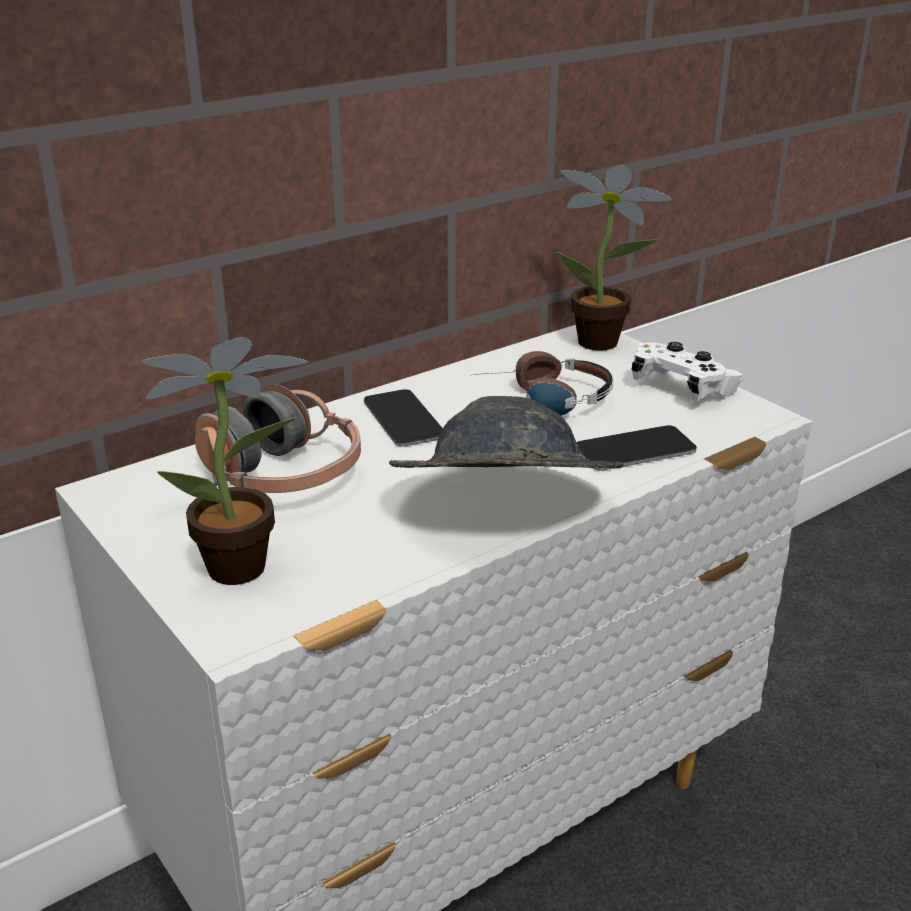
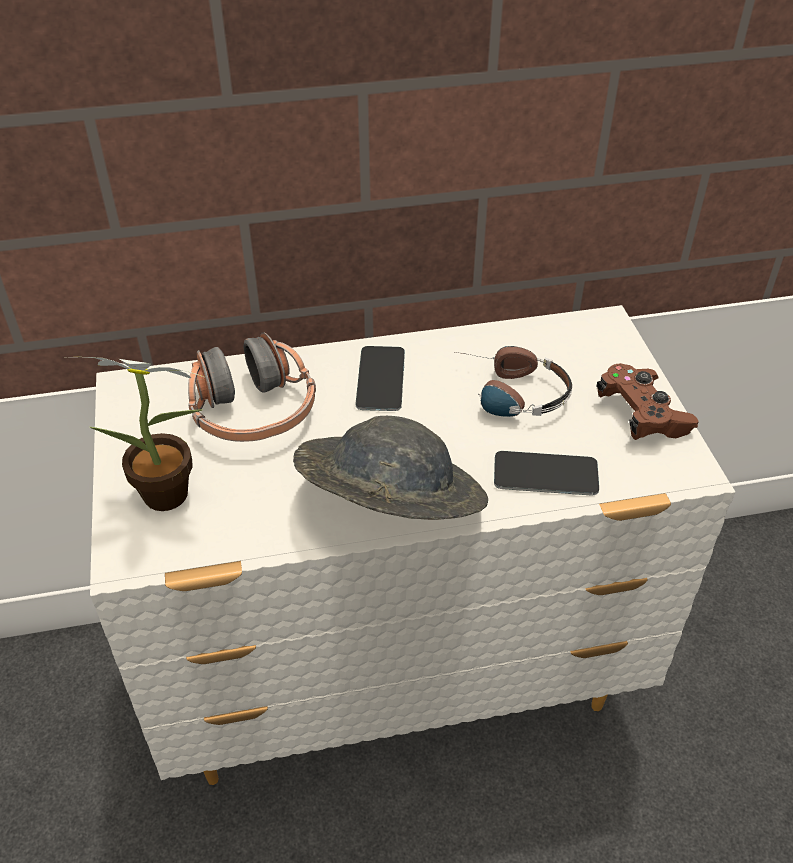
camera: 25 degrees right, 15 degrees up
(604, 344) = (610, 340): potted plant -> none
(682, 388) = (642, 415): white game controller -> brown game controller

